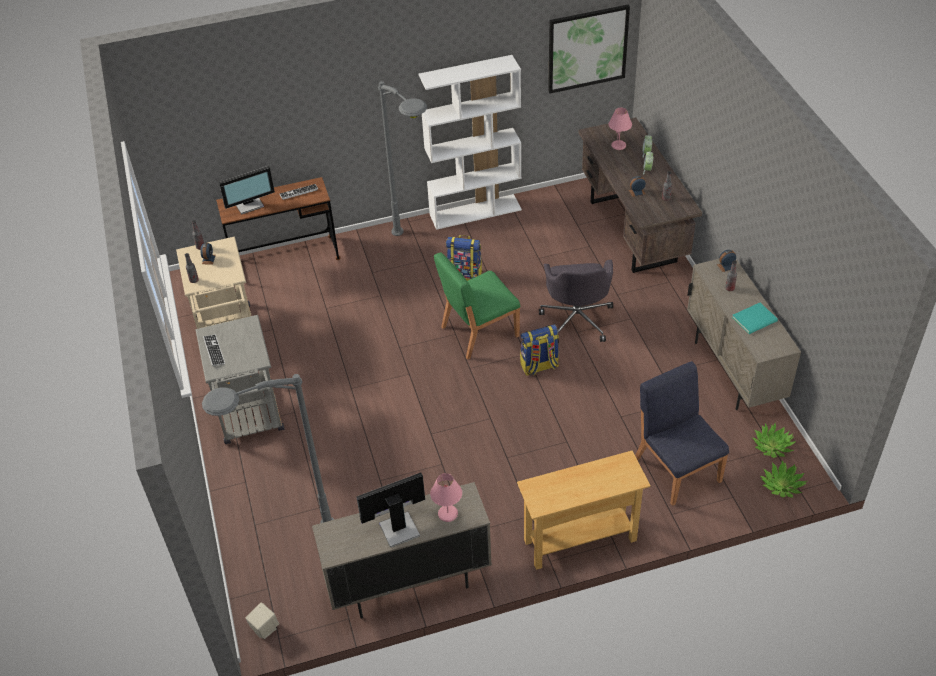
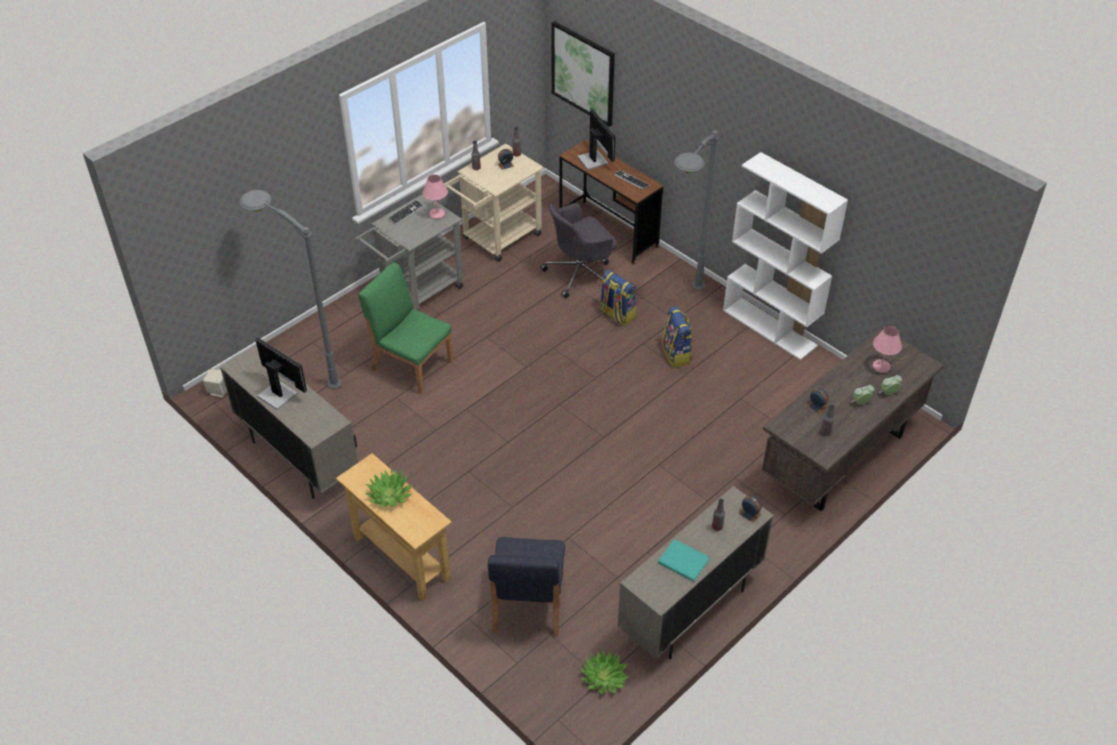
camera: 60 degrees right, 0 degrees up
(249, 204) = (593, 160): monitor -> monitor turned 150 degrees counterclockwise
(448, 514) = (307, 418): pink table lamp -> pink table lamp (436, 214)
(478, 331) = (609, 393): green chair -> green chair (411, 364)
(539, 366) = (594, 453): backpack -> backpack (616, 315)
(577, 319) = (676, 458): grey office chair -> grey office chair (580, 273)
(587, 48) = (925, 253): picture -> picture (583, 73)
(677, 468) = (527, 604): blue chair -> blue chair turned 150 degrees clockwise
(781, 485) = (555, 701): potted plant -> potted plant (390, 494)

